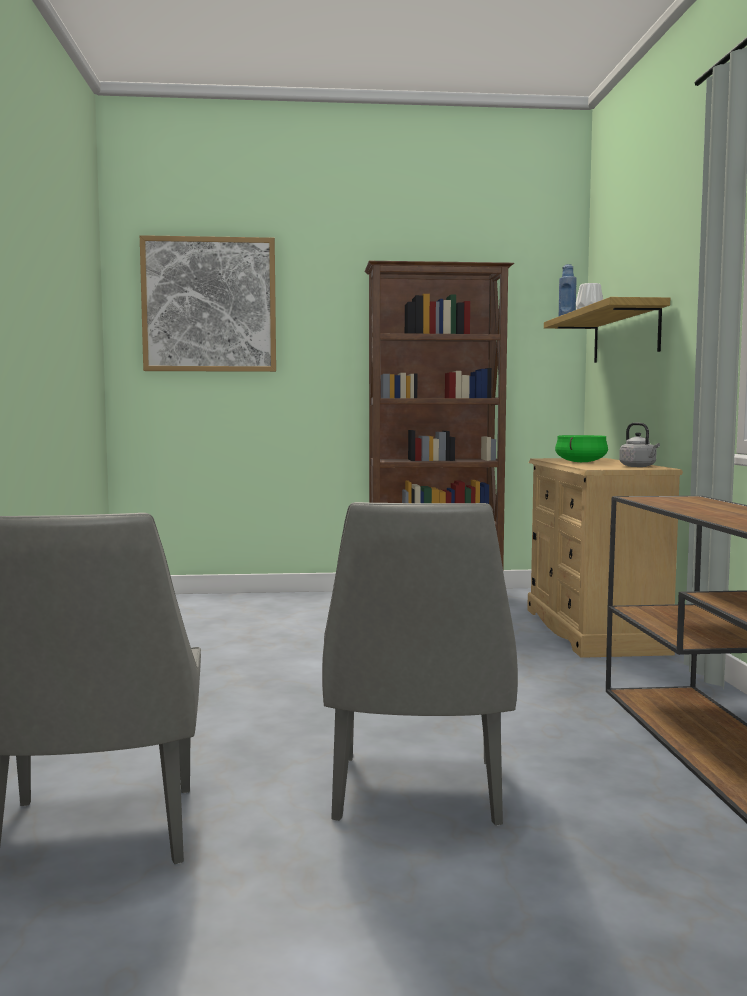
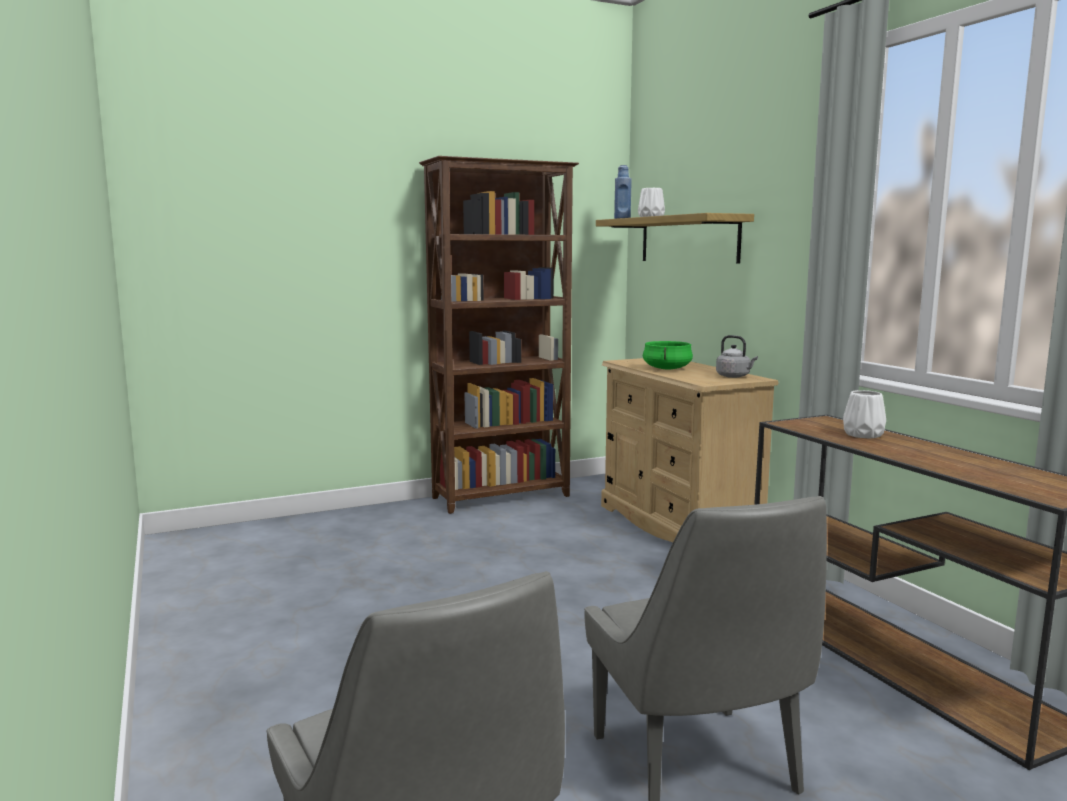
camera: 20 degrees left, 5 degrees up
(209, 305) = (245, 196): picture -> none
(705, 505) = (864, 434): none -> white vase

